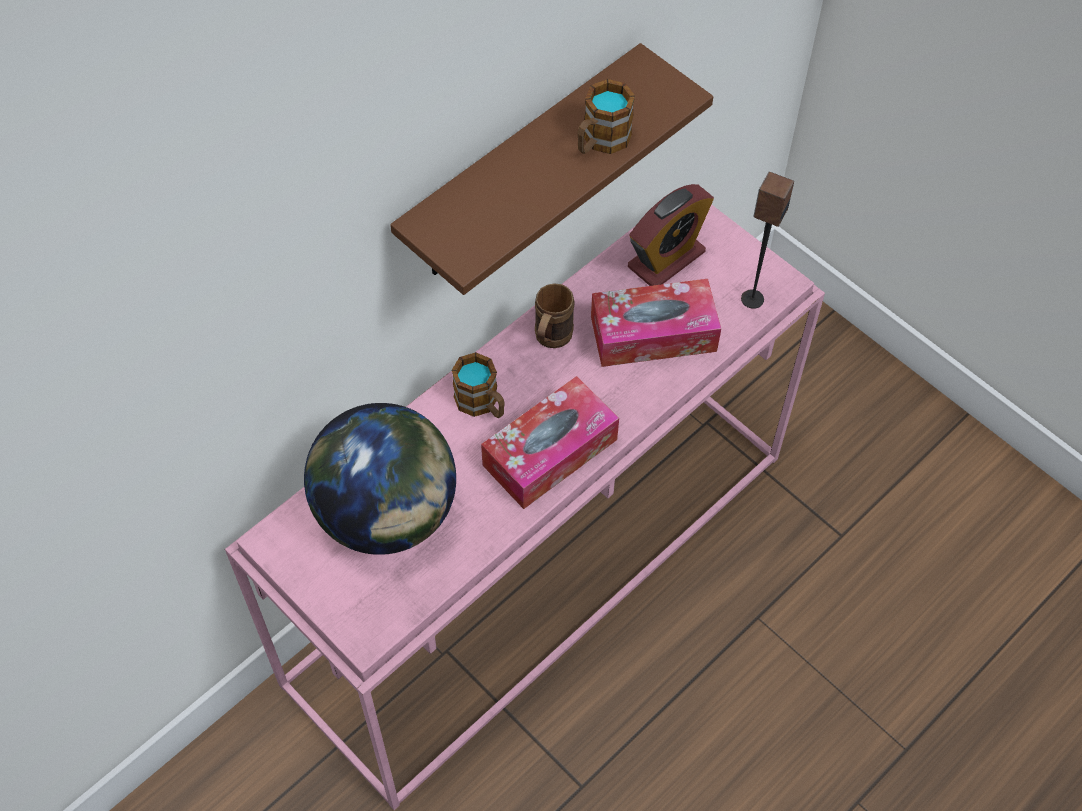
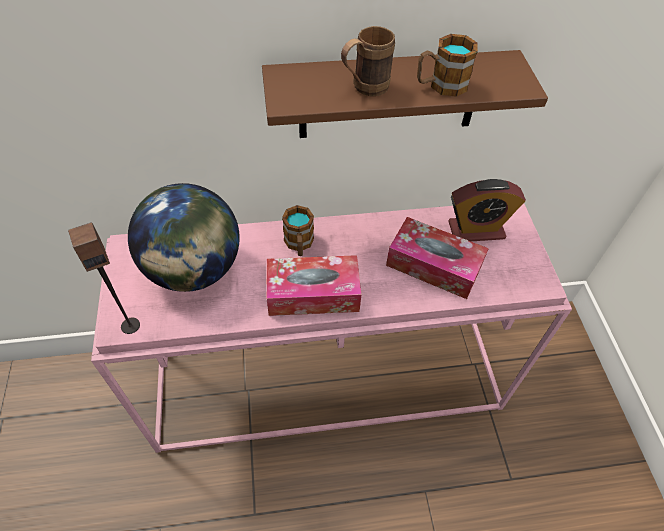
camera: 35 degrees right, 5 degrees down
(550, 341) = (367, 234): brown mug -> brown mug (363, 88)
(752, 299) = (515, 282): speaker -> speaker (130, 325)

